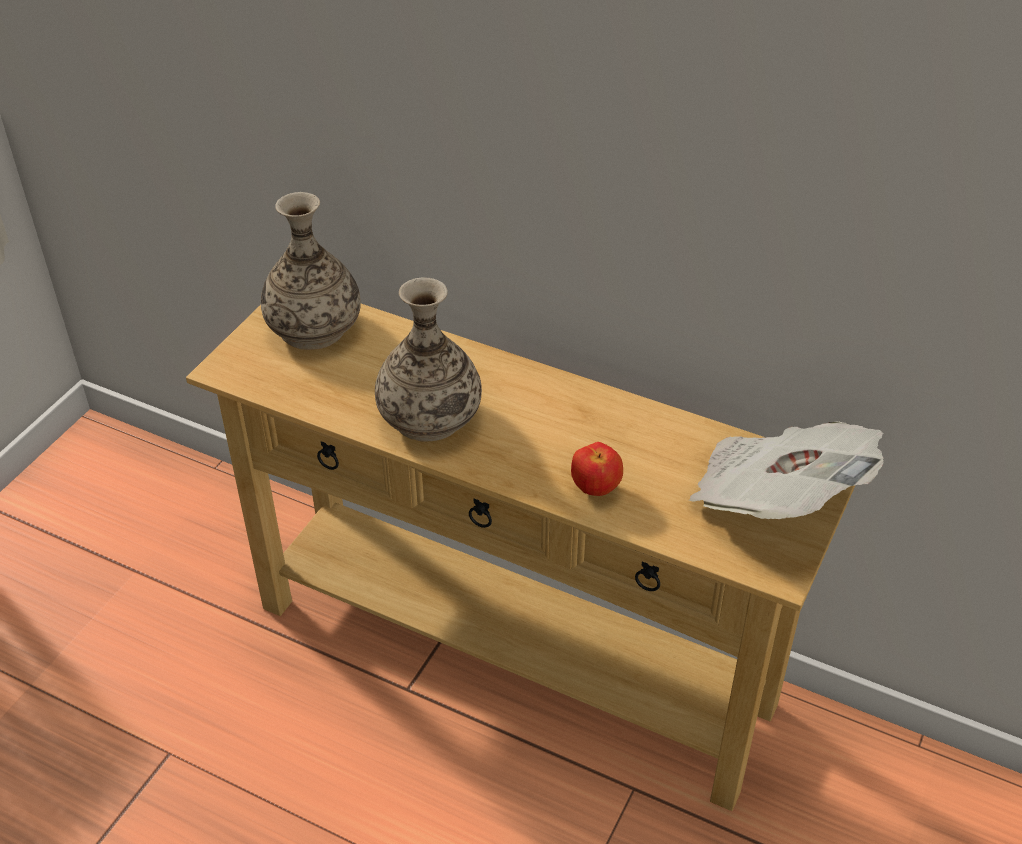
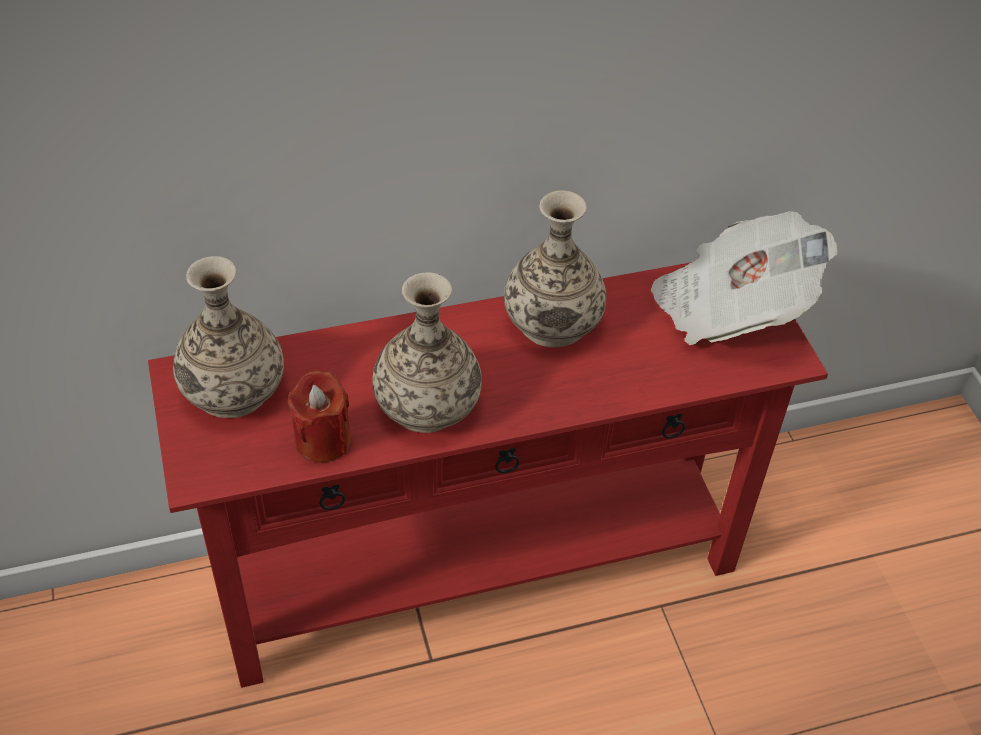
camera: 45 degrees left, 5 degrees up
(329, 396) = (322, 440): none -> red candle
(513, 653) = (480, 572): beige console table -> red console table
(596, 489) = (613, 379): apple -> none
(601, 418) = (552, 321): none -> vase

